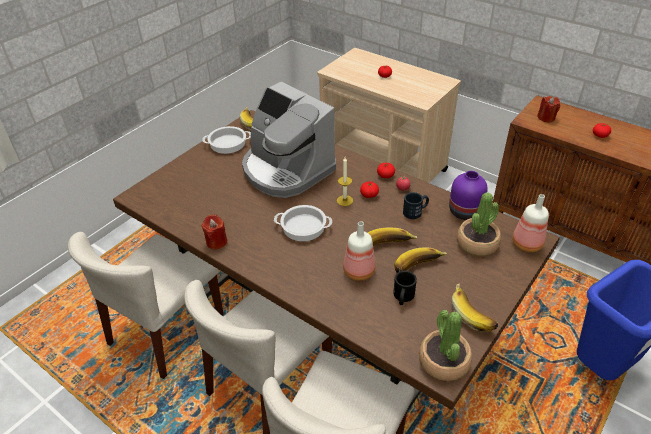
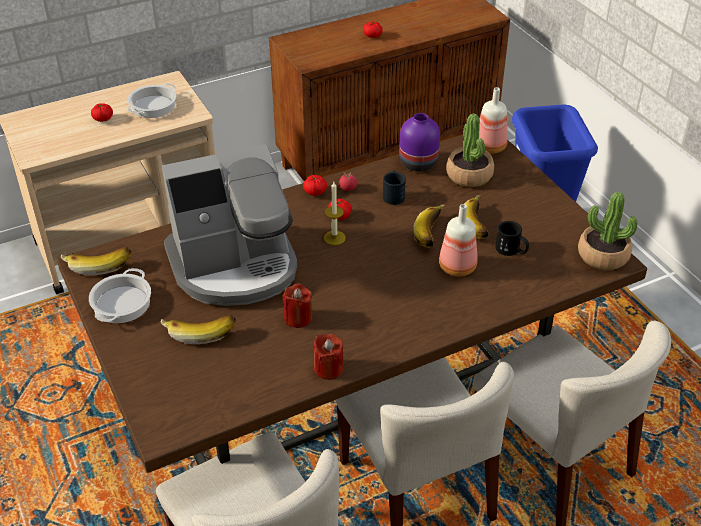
camera: 65 degrees left, 0 degrees up
(304, 226) = (356, 284): cooking pot -> cooking pot (153, 106)
(473, 313) = (557, 215): banana -> banana (200, 331)
(546, 118) = (315, 50): red candle -> red candle (298, 318)

